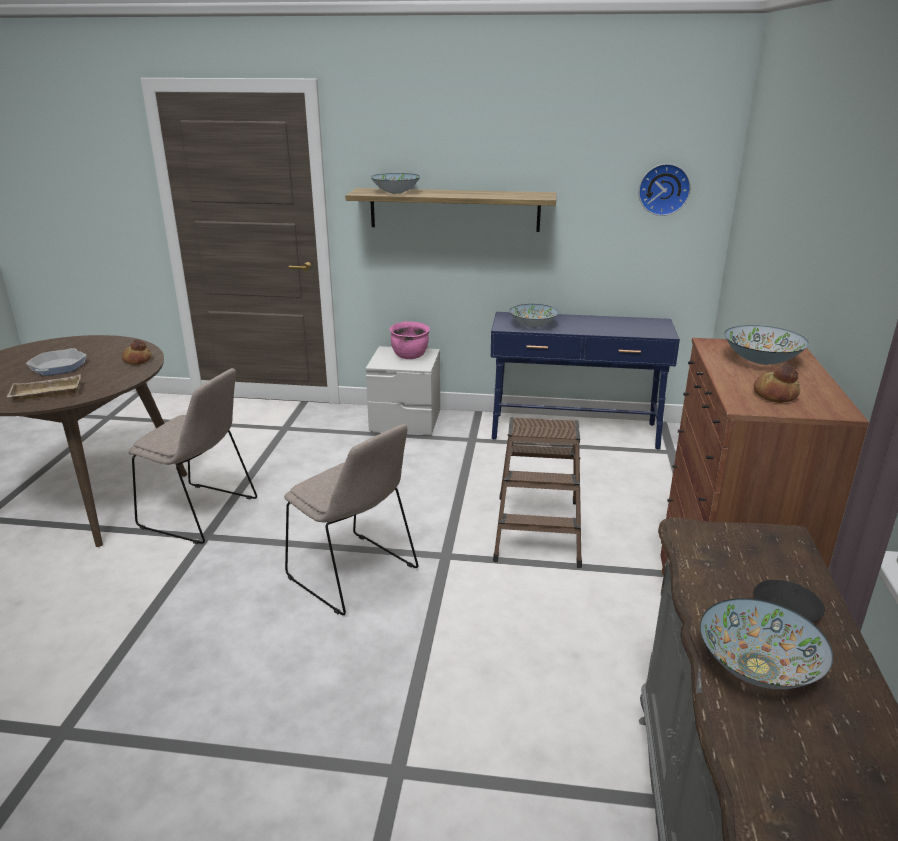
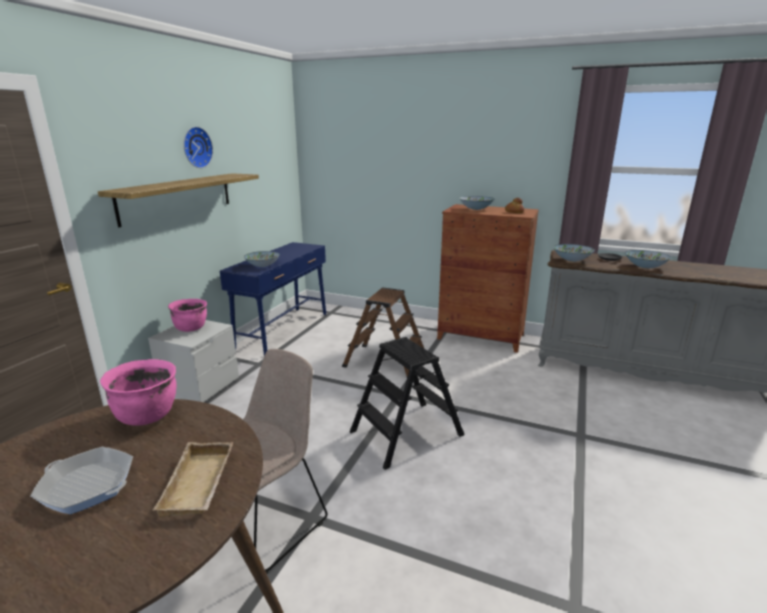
camera: 75 degrees left, 5 degrees down
(138, 360) = (148, 415): bread -> pink cooking pot
(355, 575) = (406, 433): beige chair -> black step ladder
(395, 192) = (152, 186): bowl -> bowl (571, 260)
(663, 189) = (275, 164): wall clock -> wall clock (196, 147)

